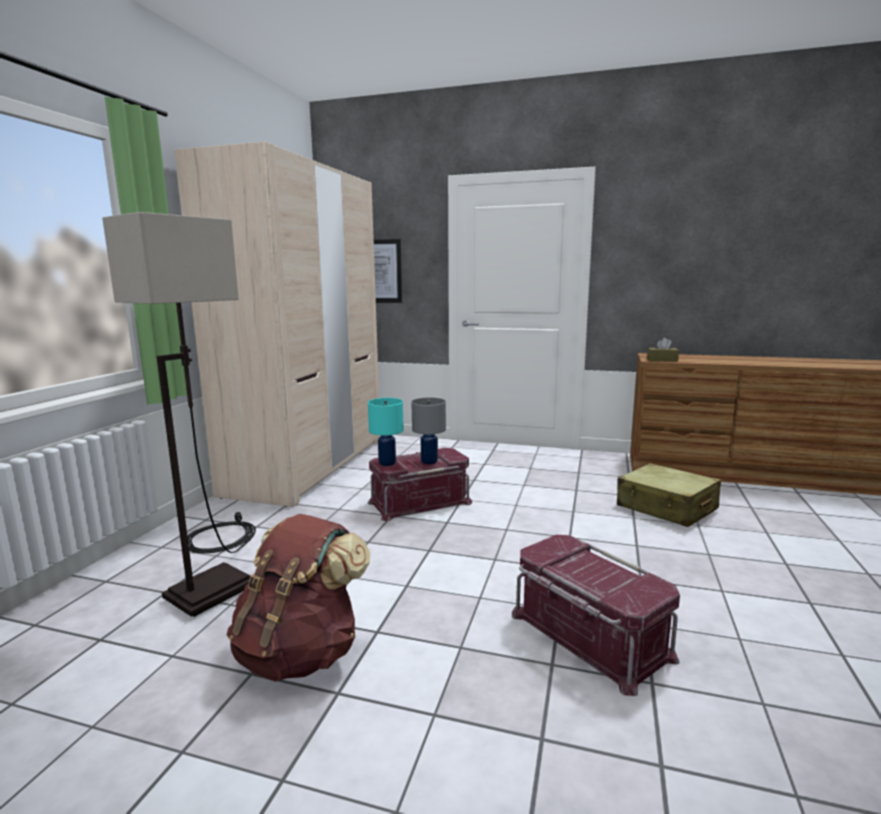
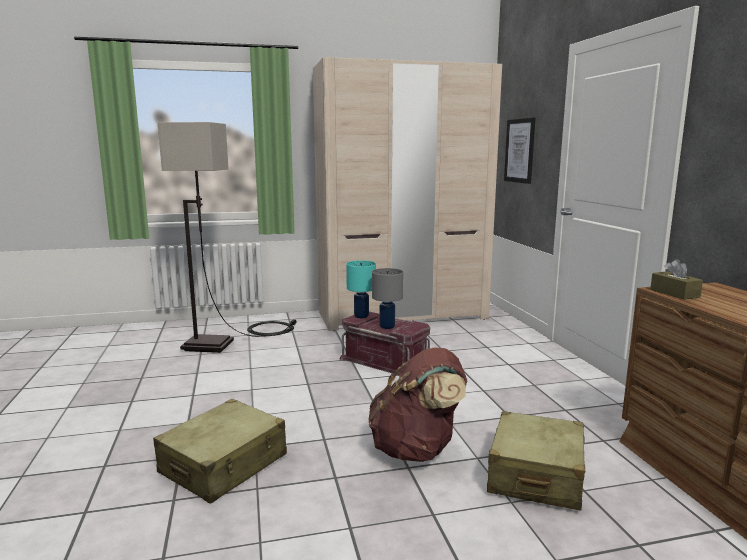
camera: 60 degrees right, 0 degrees up
(301, 653) = (163, 383): brown backpack -> brown backpack (417, 450)
(588, 636) = (224, 464): red storage box -> beige suitcase

